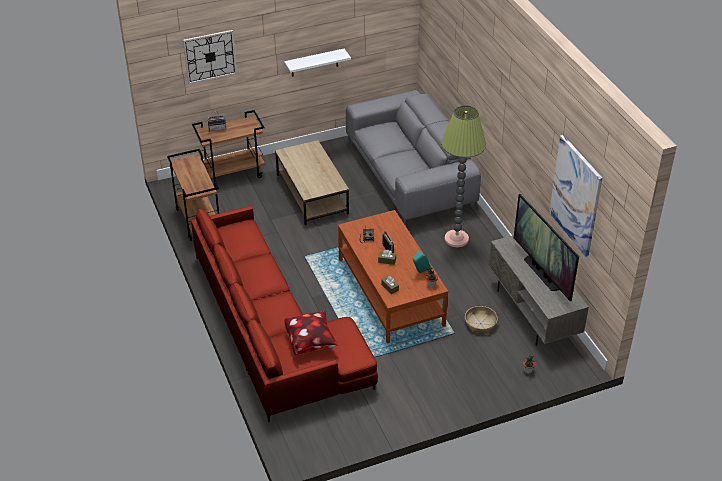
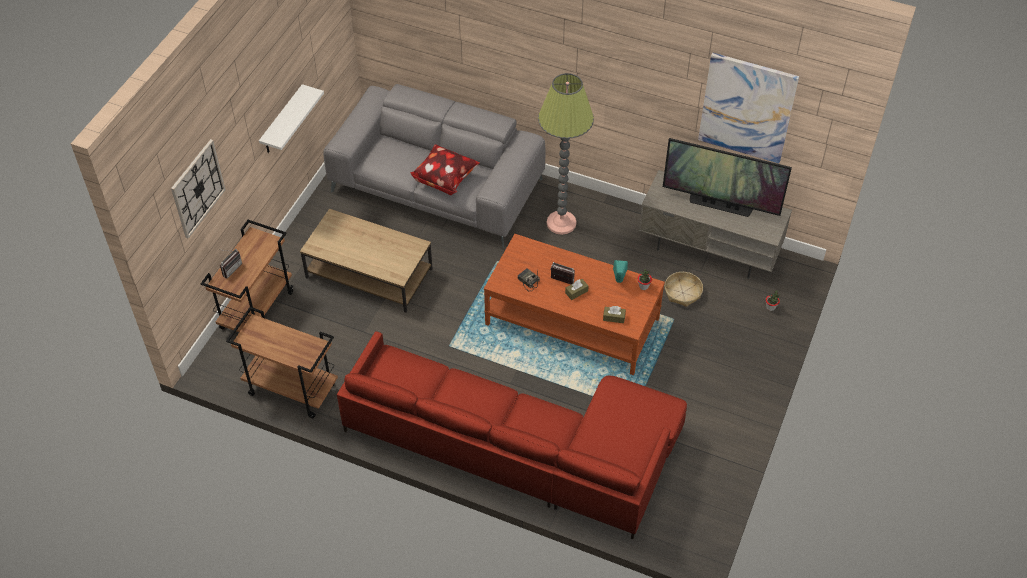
camera: 45 degrees left, 10 degrees up
(311, 342) = (610, 428): pillow -> pillow (445, 179)

